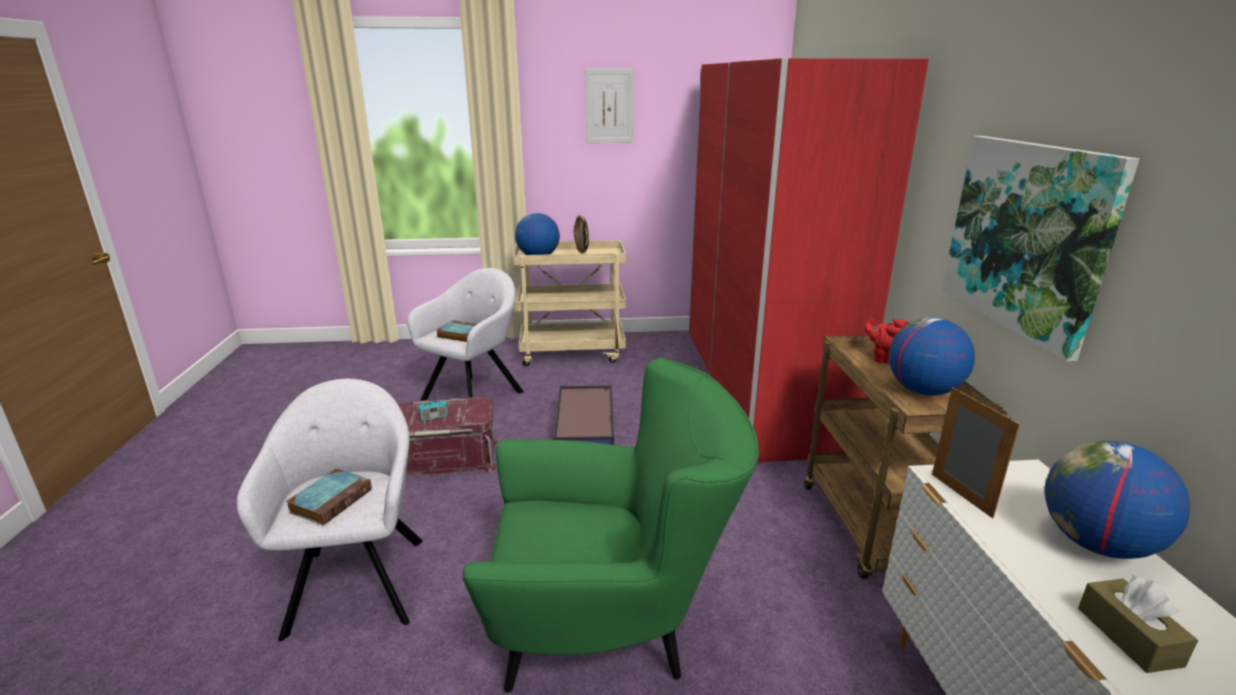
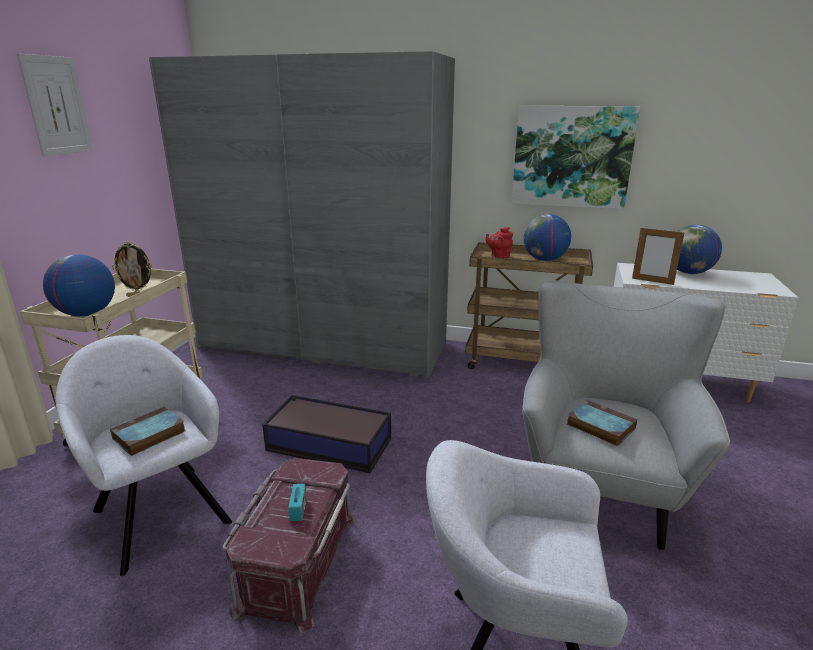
camera: 70 degrees left, 0 degrees up
(332, 500) = (550, 561): book -> book (599, 426)
(610, 629) = (599, 484): green armchair -> grey armchair
(757, 386) = (323, 345): red wardrobe -> grey wardrobe
(960, 495) = (652, 281): picture frame -> picture frame turned 150 degrees counterclockwise
(1128, 636) = (750, 285): brown tissue box -> none

